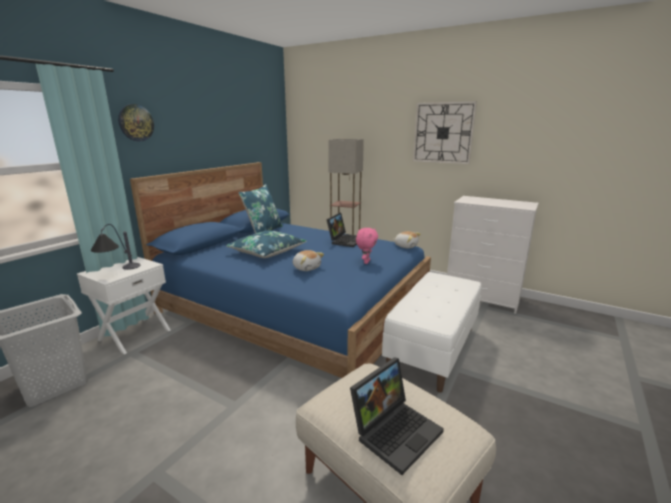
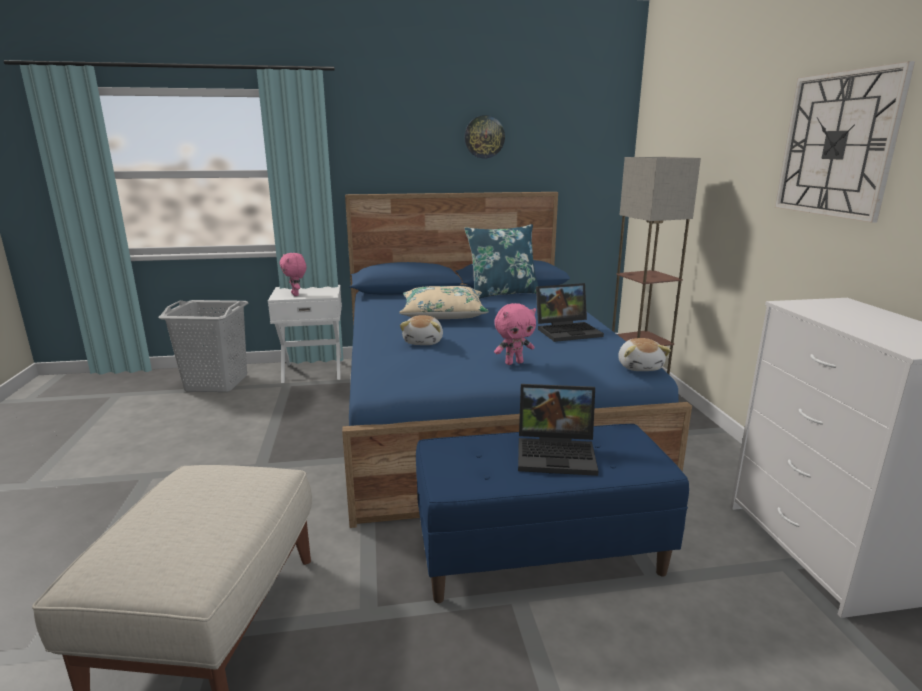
camera: 50 degrees right, 0 degrees up
(119, 272) = (296, 294): table lamp -> pink plush toy
(136, 122) = (364, 129): wall clock -> wall clock (484, 137)
(267, 252) = (443, 314): blue pillow -> beige pillow
(395, 430) = (157, 525): laptop -> laptop (558, 453)
(432, 349) = (540, 553): white bench -> blue bench

